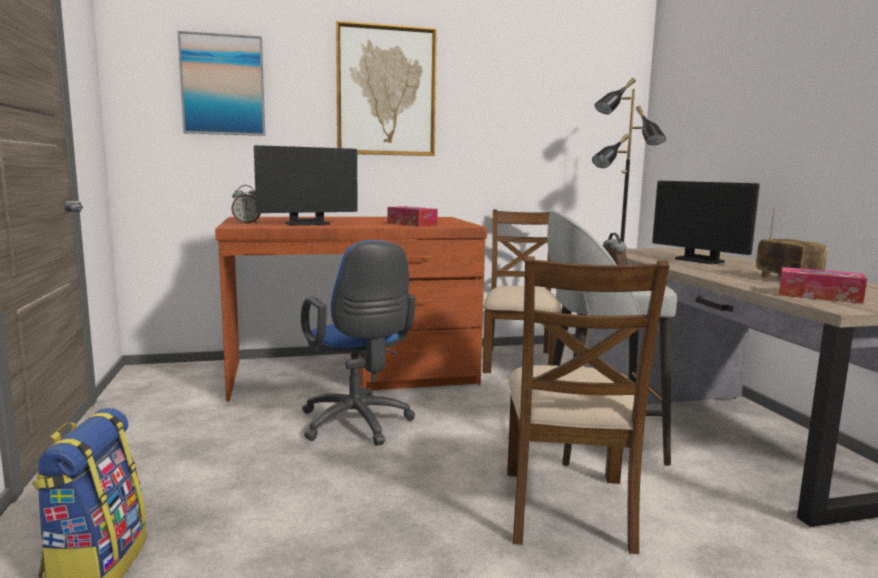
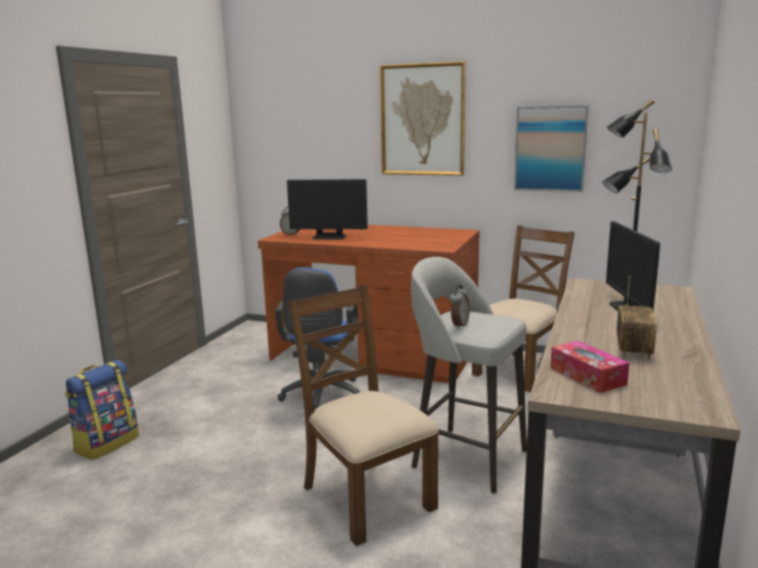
camera: 35 degrees right, 5 degrees up
(223, 85) = (302, 123): picture -> picture (550, 149)
(412, 224) = (404, 242): tissue box -> none
(568, 508) = (366, 497): brown chair -> brown chair turned 105 degrees clockwise

